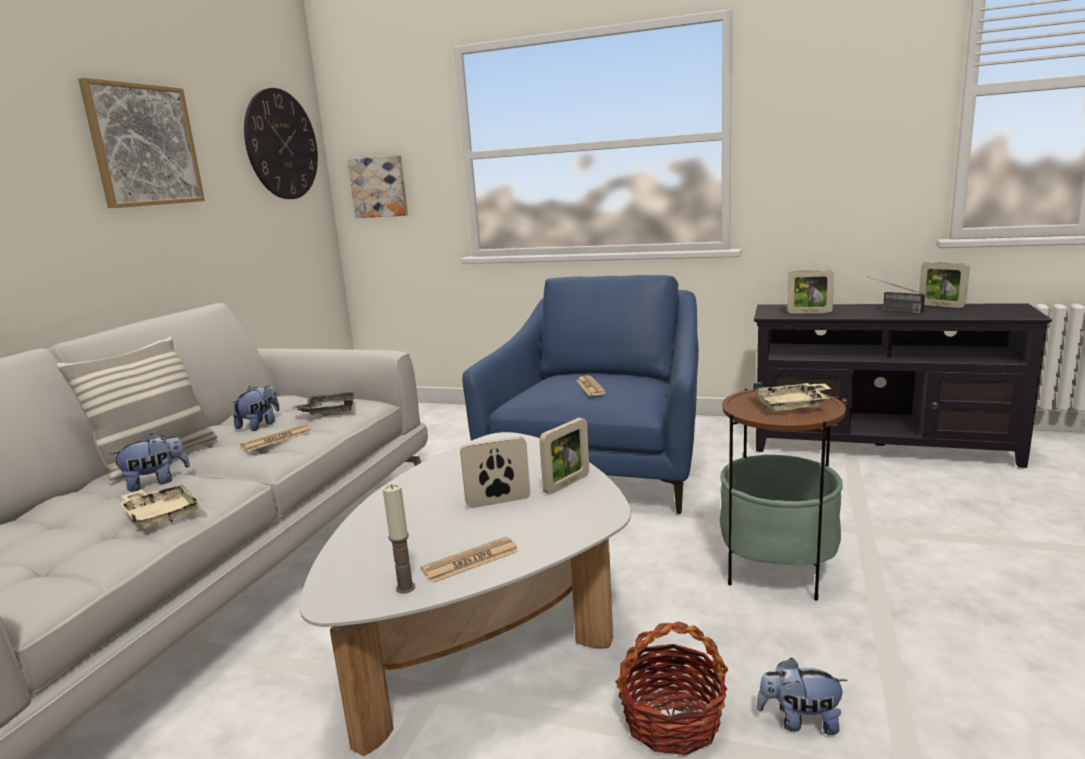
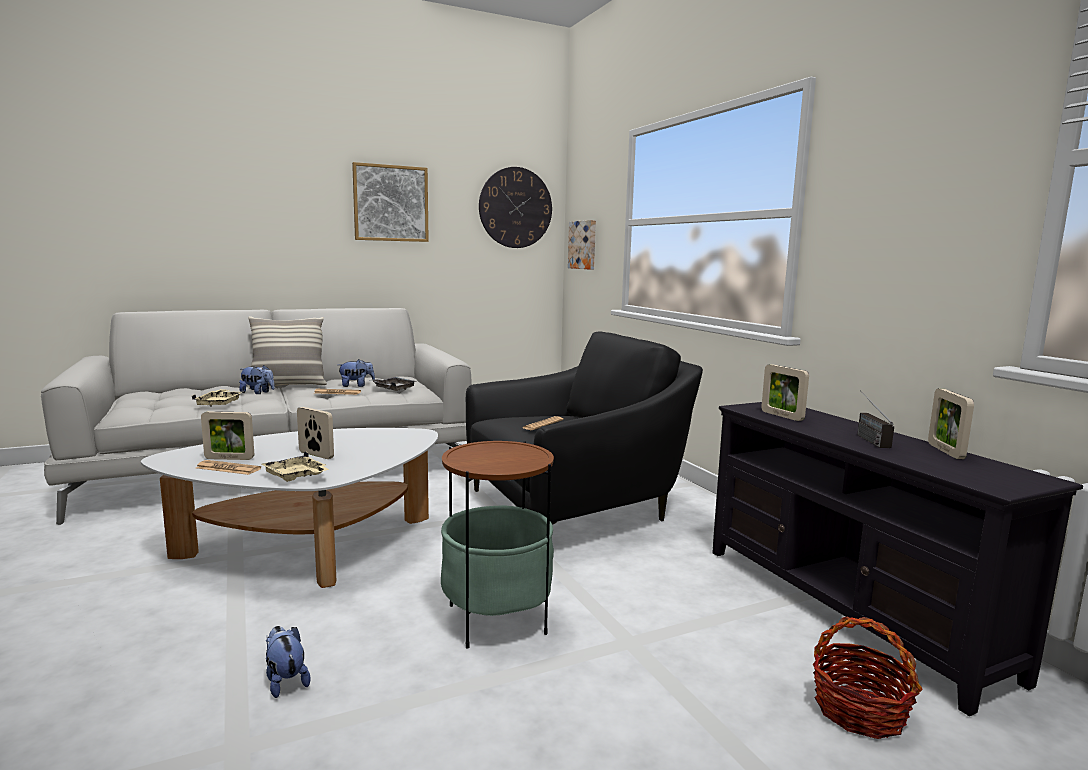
camera: 45 degrees right, 5 degrees down
(405, 588) = (186, 465): candle -> none
(567, 484) = (361, 462): picture frame -> picture frame (229, 458)
(602, 468) = (576, 508): blue armchair -> black armchair
(671, 721) = (254, 632): basket -> basket (859, 710)
(792, 406) = (499, 459): beige tray -> beige tray (296, 476)

